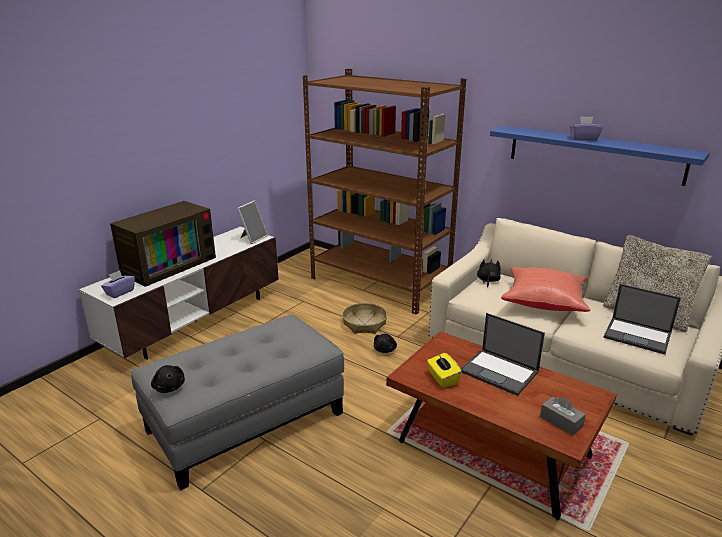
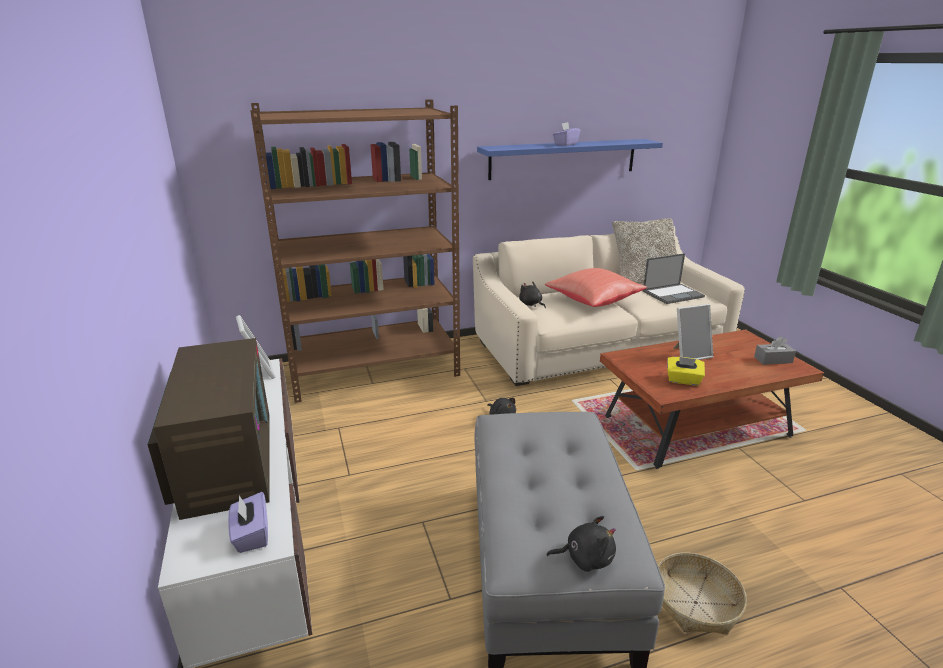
camera: 55 degrees left, 0 degrees up
(364, 324) = (440, 409): basket -> basket (695, 602)
(500, 372) = (689, 354): laptop -> picture frame

